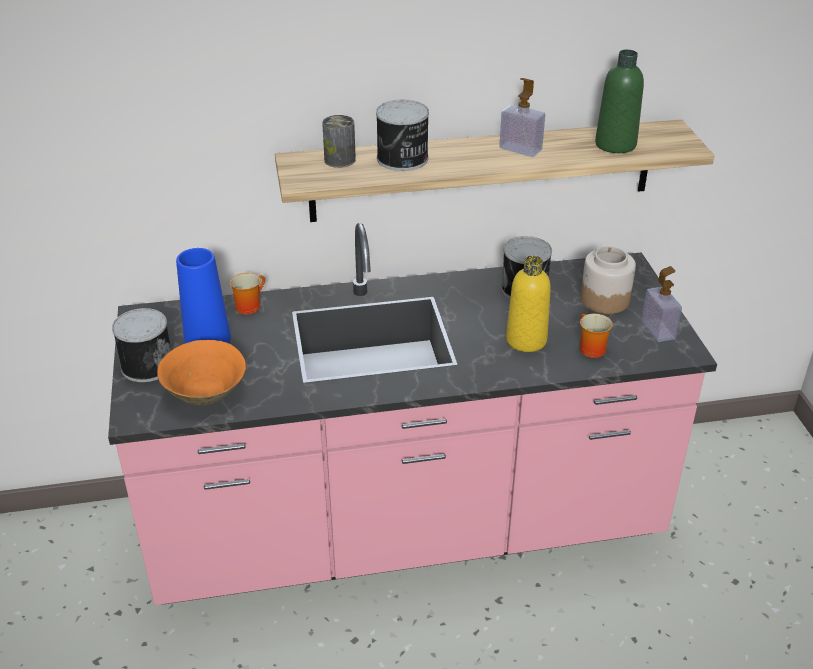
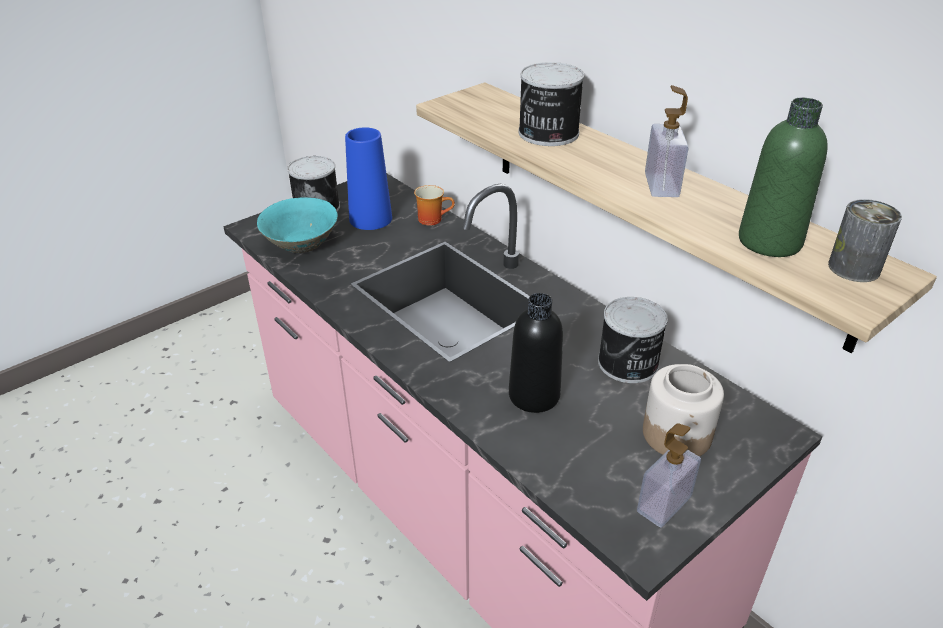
camera: 60 degrees right, 0 degrees up
(205, 393) = (301, 244): orange bowl -> turquoise bowl
(340, 160) = (506, 108): can -> can (853, 268)
(526, 340) = (534, 395): yellow bottle -> black bottle
(589, 348) = (565, 451): mug -> none

